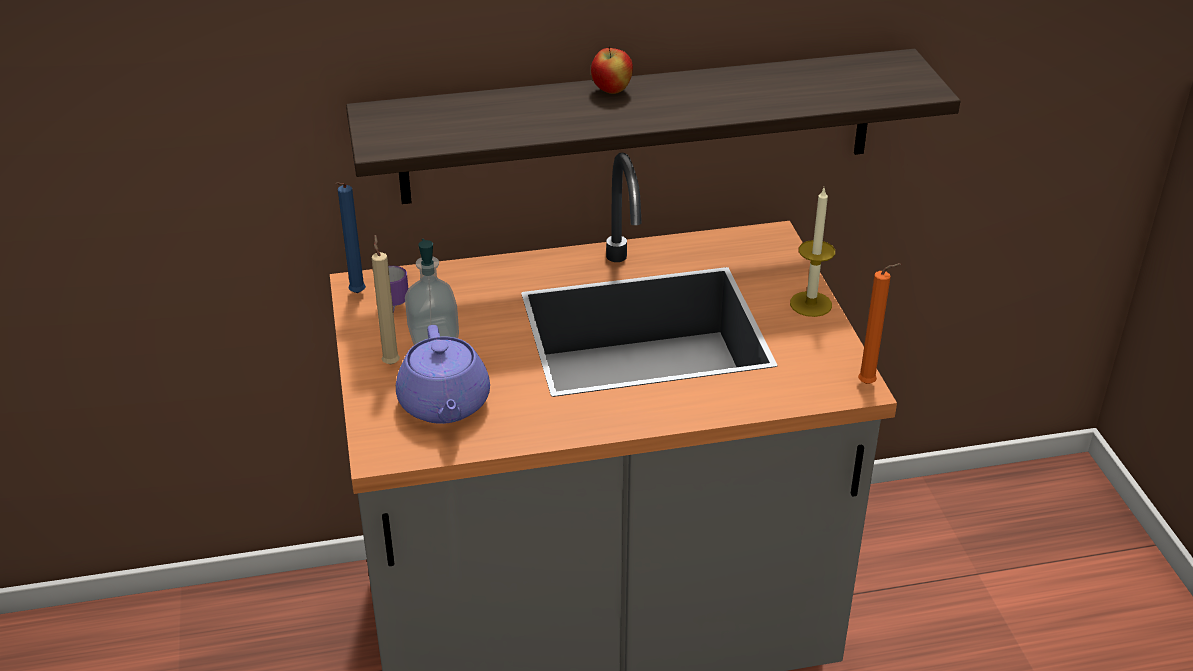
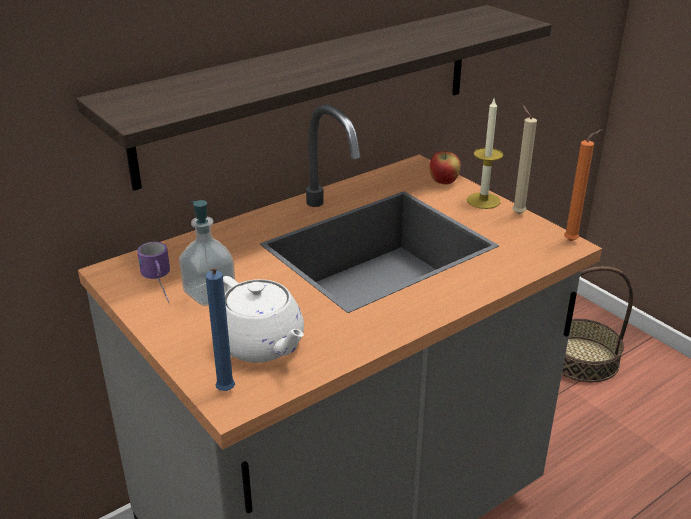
camera: 25 degrees left, 5 degrees down
(356, 294) = (114, 279): blue candle -> blue candle (225, 393)
(391, 362) = (186, 324): beige candle -> beige candle (516, 213)
(444, 405) = (261, 344): purple teapot -> white teapot
(612, 90) = (302, 55): apple -> apple (444, 182)
(1026, 543) = (582, 359): none -> basket

